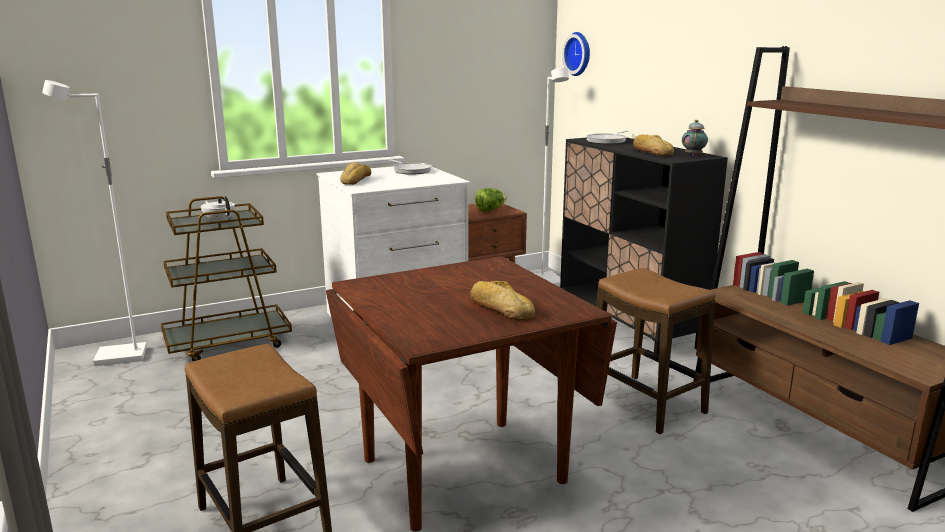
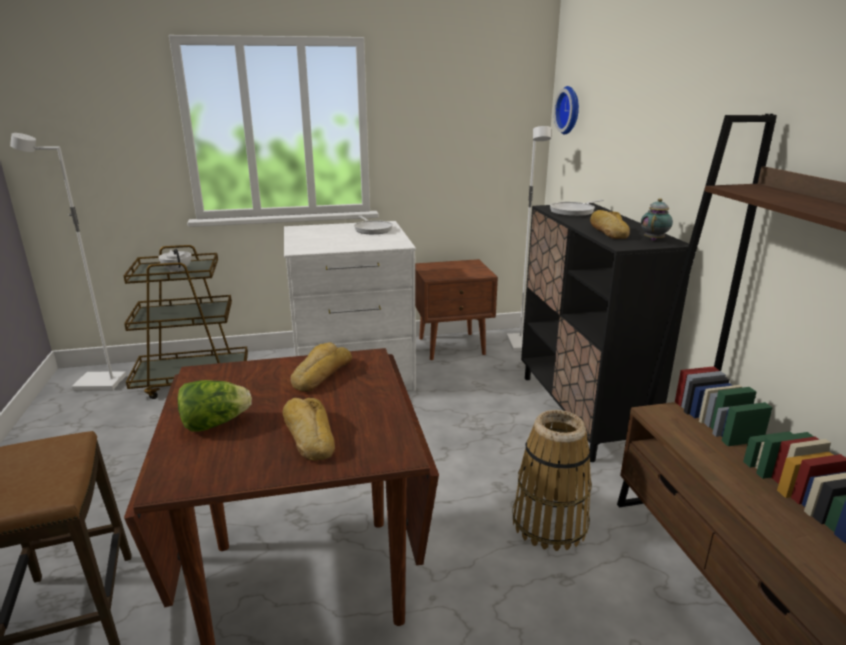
camera: 15 degrees right, 5 degrees up
(354, 180) = (306, 238): bread -> bread (320, 374)
(490, 210) = (464, 270): lettuce -> lettuce (215, 424)
(646, 404) = (550, 523): stool -> basket

